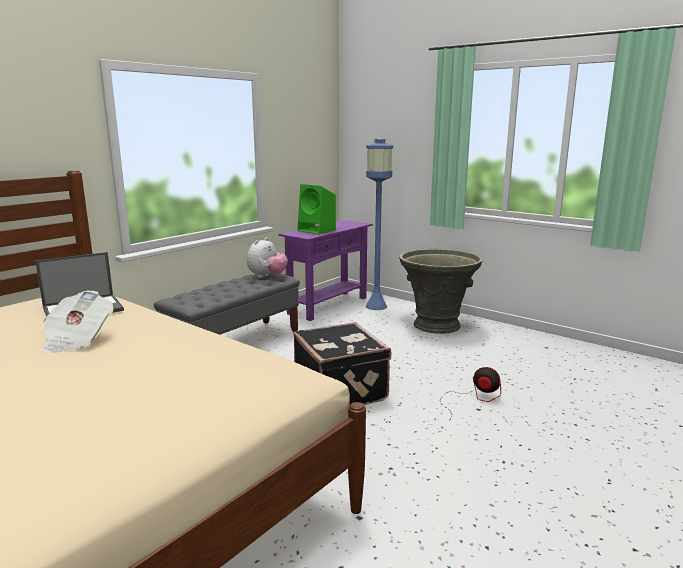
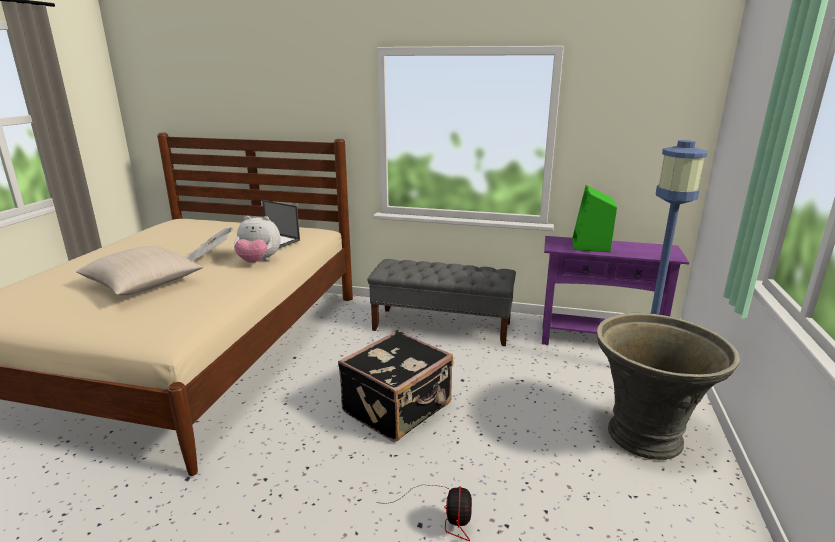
camera: 65 degrees right, 5 degrees up
(115, 381) = (143, 284): none -> beige pillow
(267, 276) = (491, 275): plush toy -> plush toy (259, 261)

